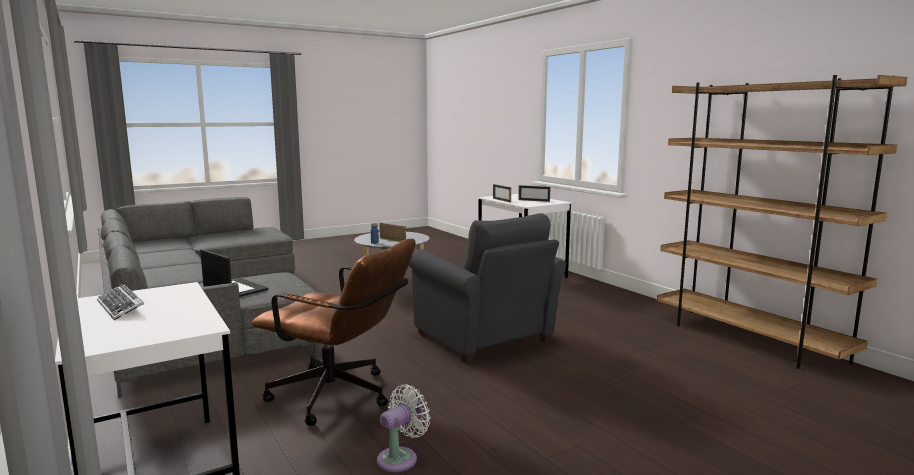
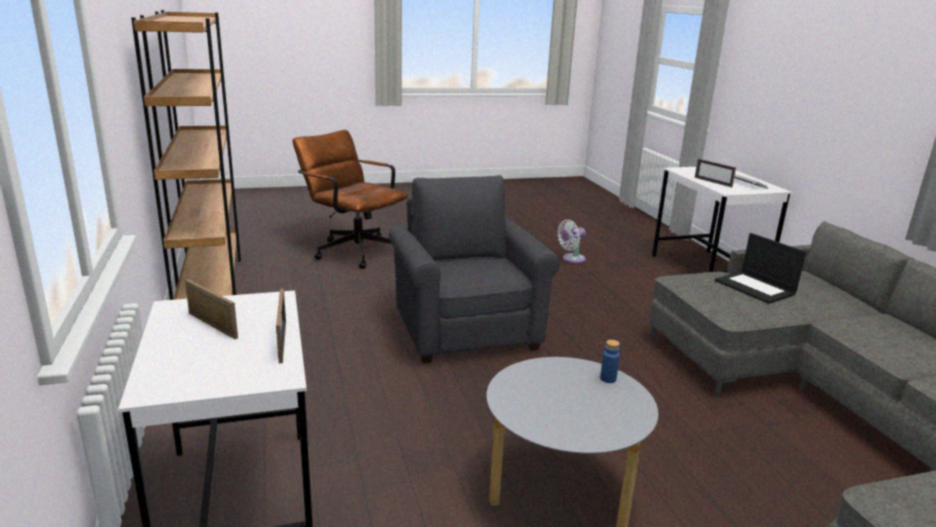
camera: 165 degrees left, 10 degrees up
(340, 397) = (615, 294): brown office chair -> brown office chair (352, 250)
(392, 240) = (570, 385): picture frame -> picture frame (713, 182)

